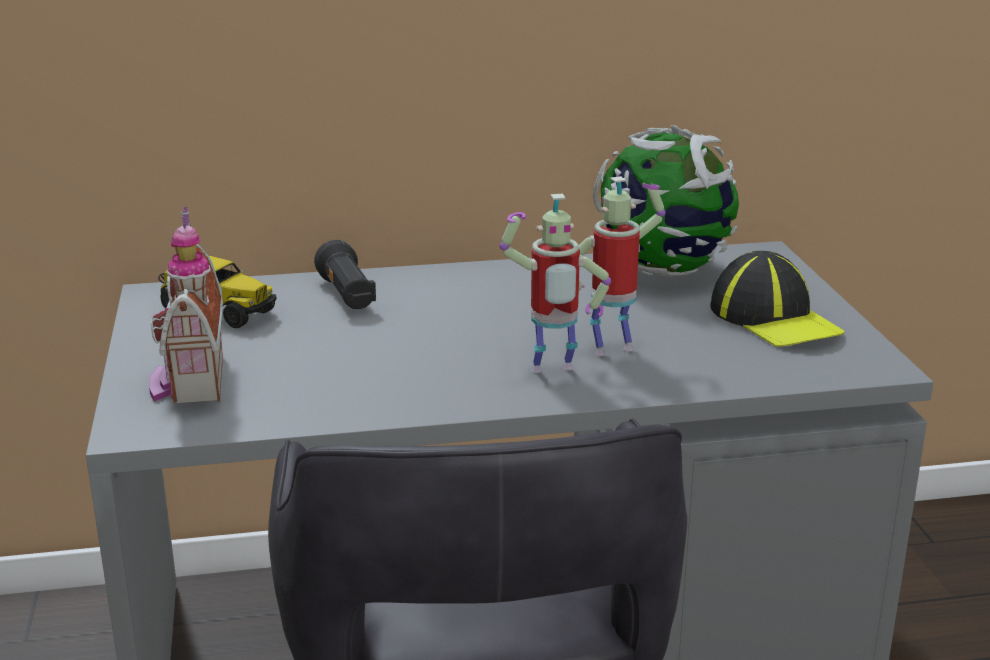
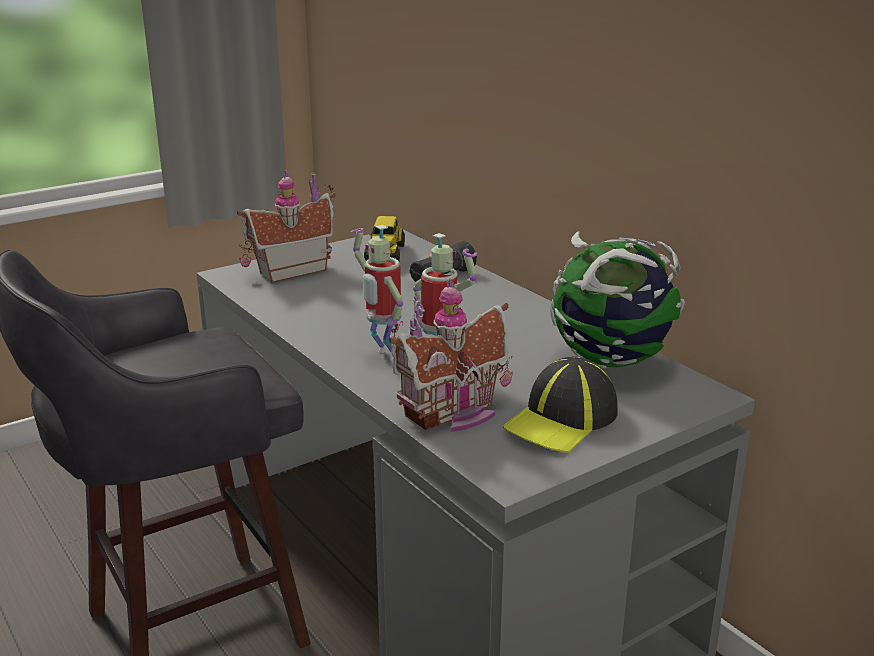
camera: 65 degrees right, 0 degrees up
(732, 364) = (455, 414): none -> toy house

